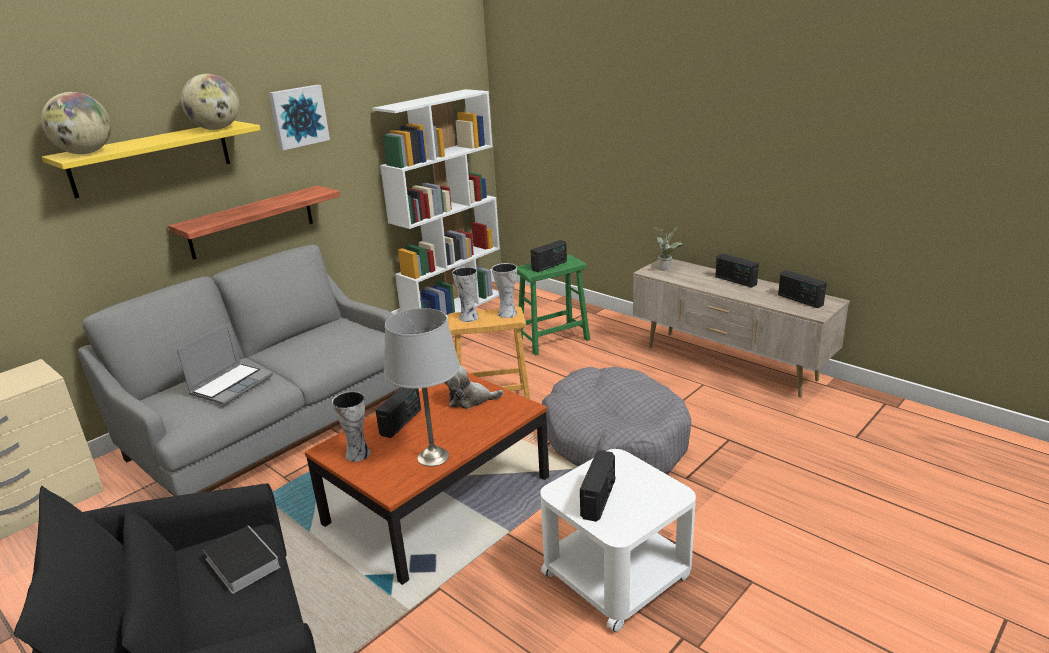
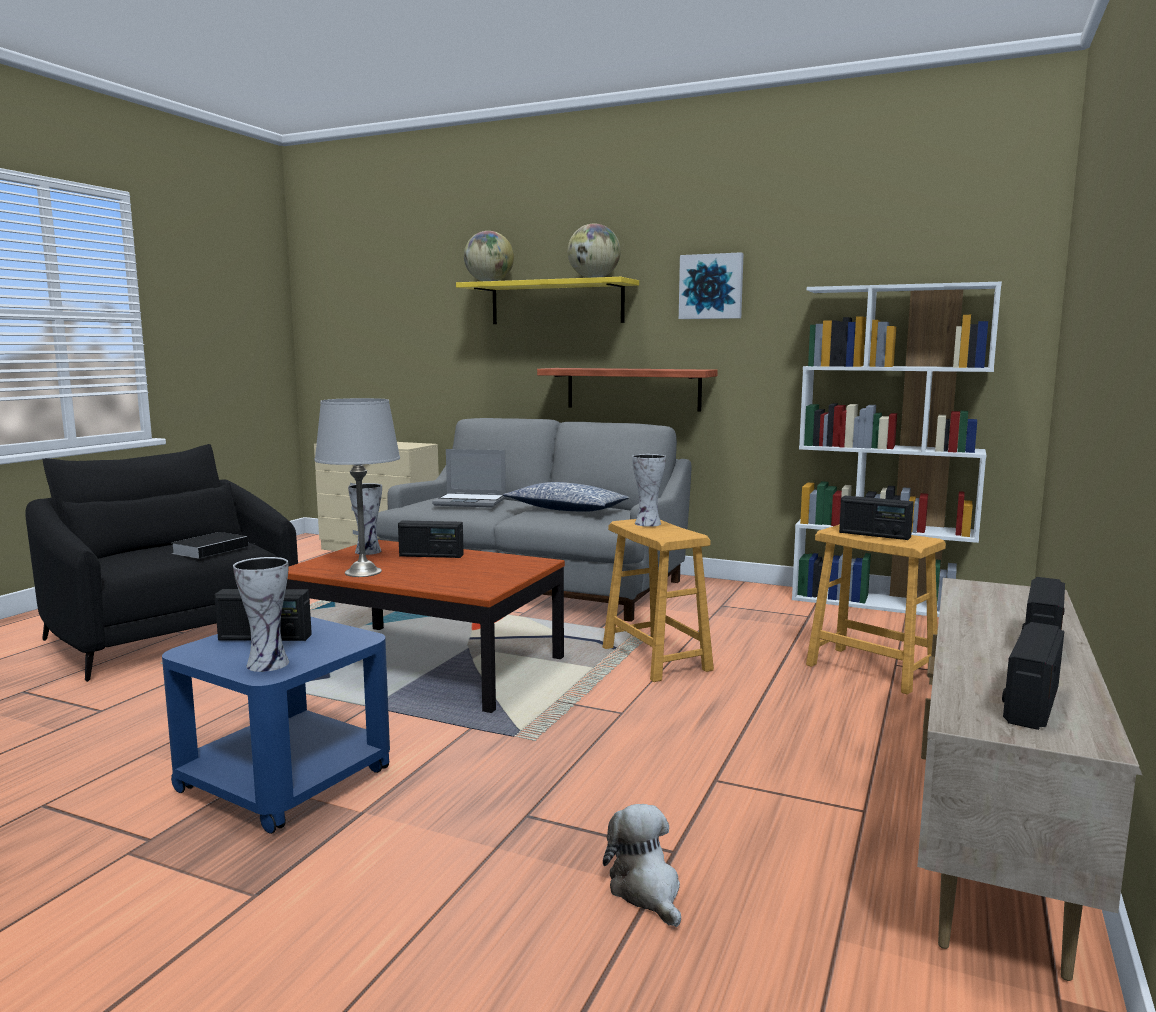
camera: 70 degrees right, 15 degrees down
(316, 345) = (566, 509): none -> pillow
(470, 400) = (490, 570): plush toy -> plush toy (646, 890)
(506, 313) = (677, 533): vase -> vase (269, 663)
(553, 339) = (871, 669): green stool -> brown stool
(615, 440) = (606, 747): grey dog bed -> none
(617, 574) = (286, 781): white side table -> blue side table
(667, 268) = (1009, 594): potted plant -> none

